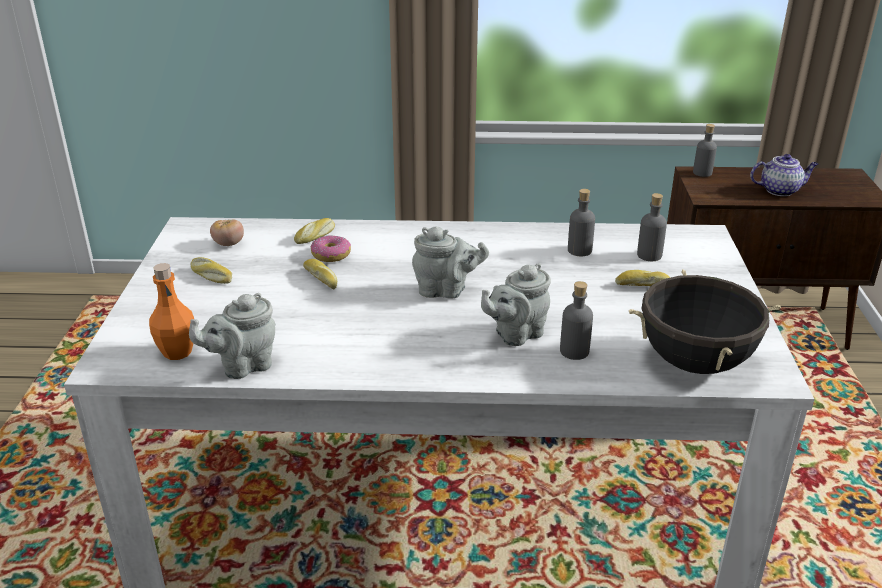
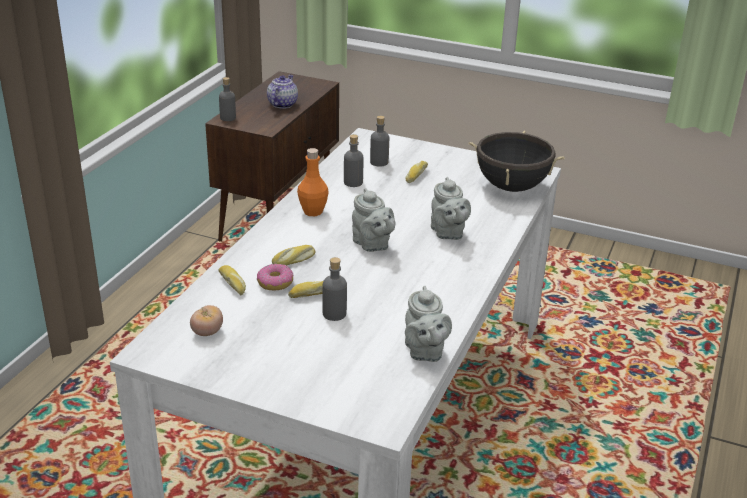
camera: 70 degrees left, 0 degrees up
(177, 352) = (384, 382): orange bottle -> orange bottle (313, 211)
(210, 276) = (263, 350): bread -> bread (294, 260)
(446, 291) = (372, 245): grey teapot -> grey teapot turned 120 degrees clockwise
(574, 351) = (479, 219): grey bottle -> grey bottle (334, 314)

